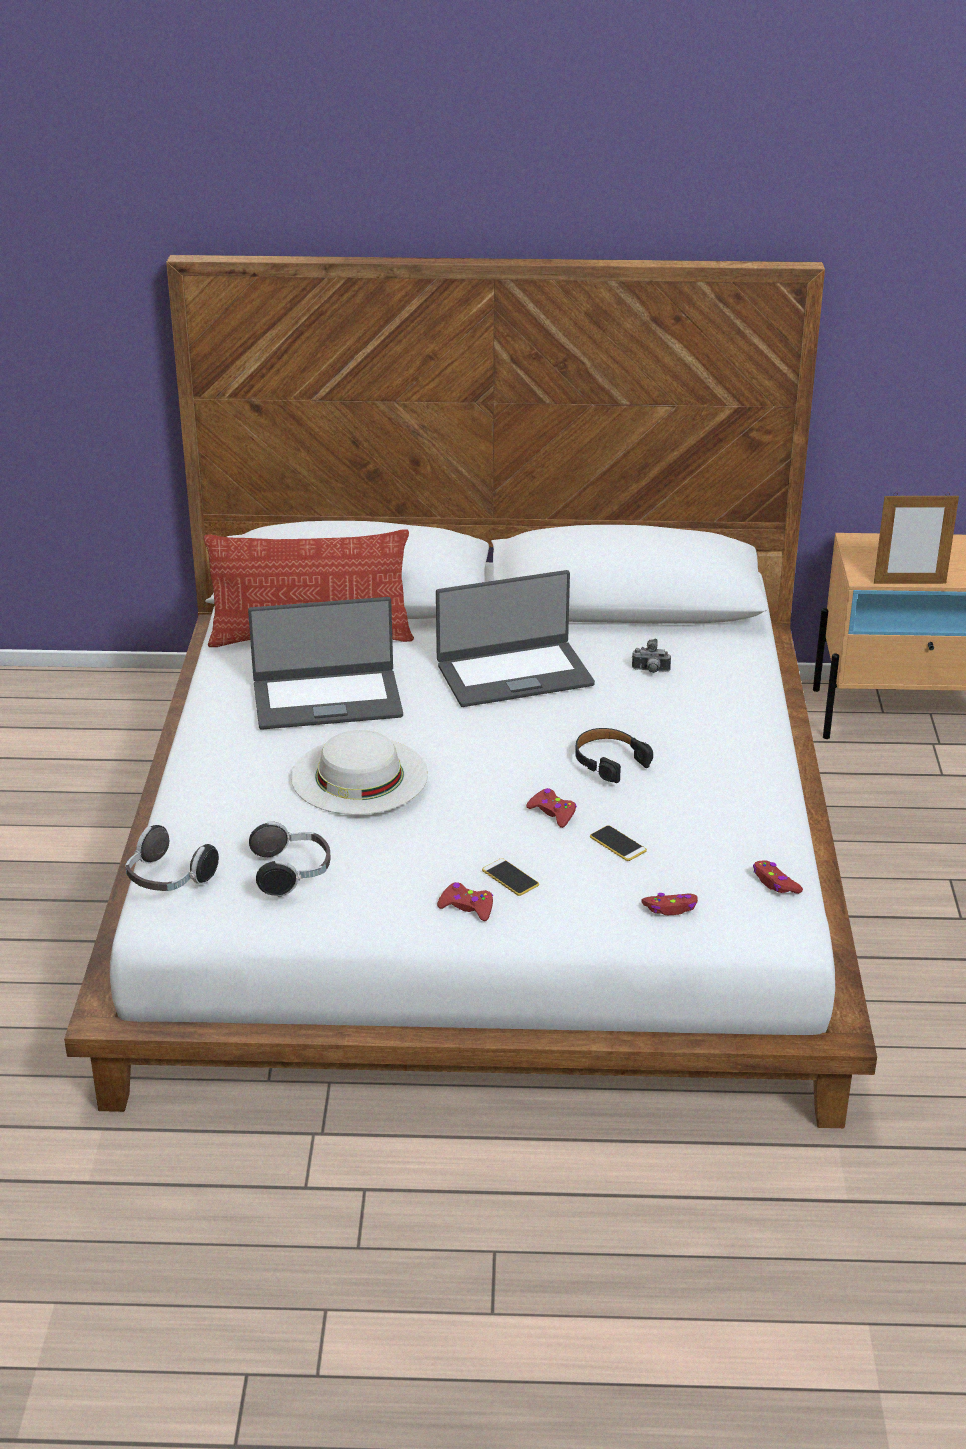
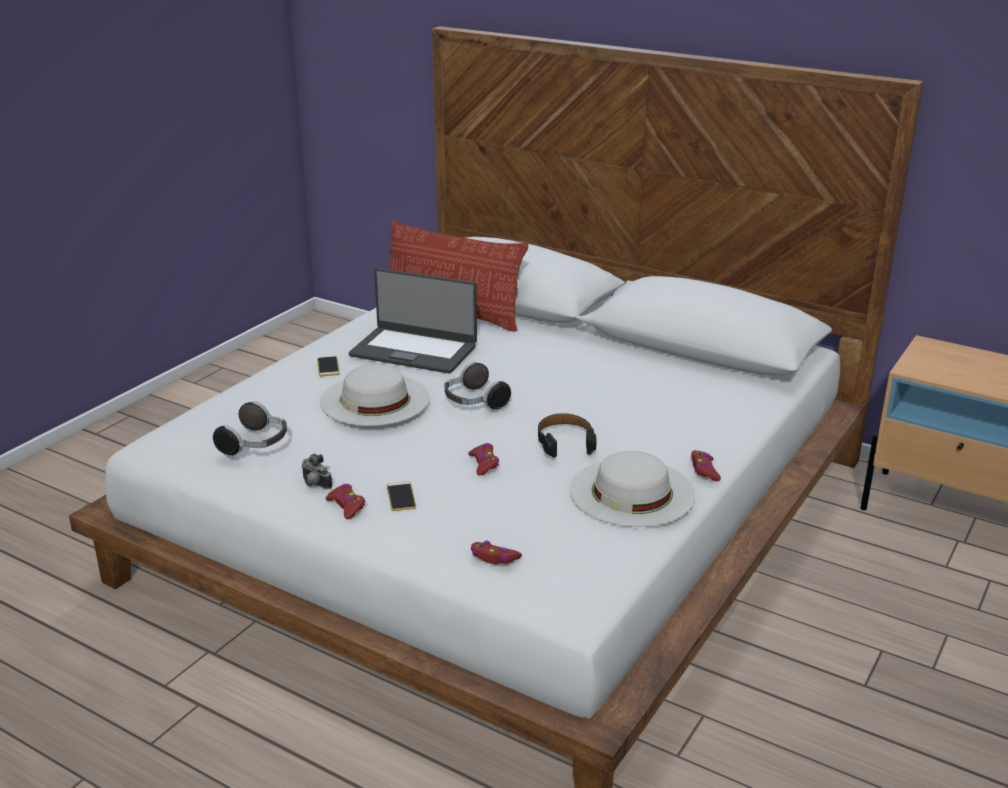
camera: 30 degrees right, 5 degrees down
(168, 880) = (178, 425): headphones -> headphones (474, 402)
(514, 674) = (562, 368): laptop -> none
(618, 844) = (508, 499): phone -> phone (328, 367)
(650, 671) = (668, 393): camera -> camera (314, 484)
(726, 795) = (632, 492): none -> white hat
(775, 883) = (602, 569): red game controller -> red game controller (704, 470)
(909, 583) = (947, 382): picture frame -> none

